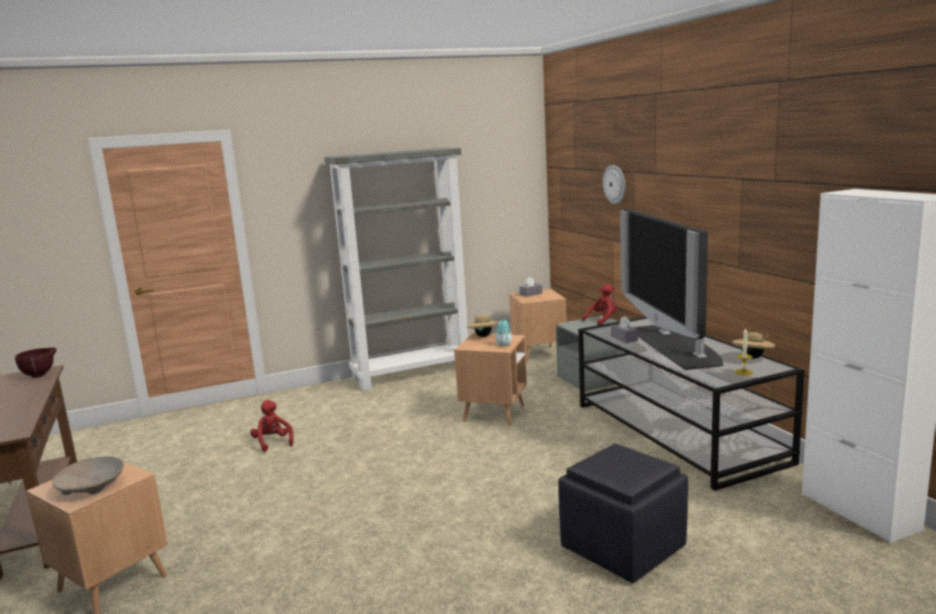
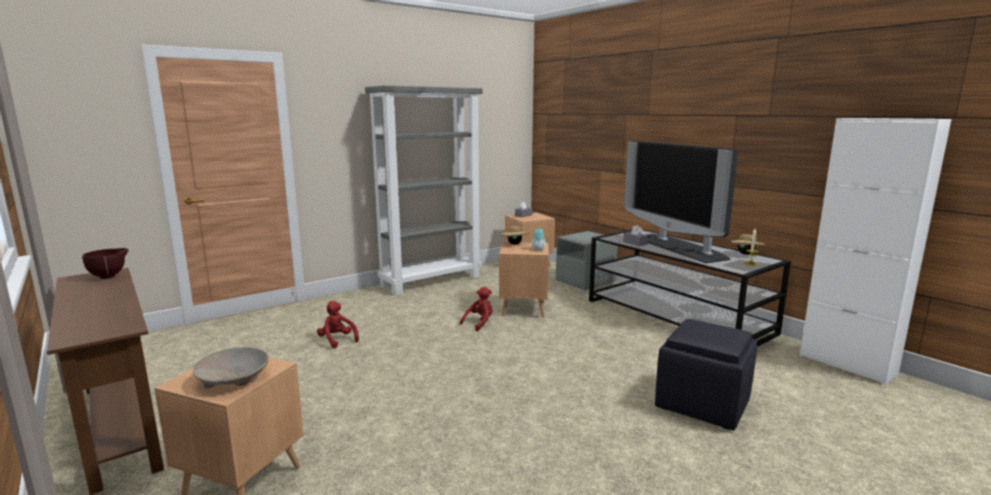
camera: 15 degrees left, 0 degrees up
(602, 321) = (592, 234): red plush toy -> red plush toy (479, 323)
(615, 184) = (606, 124): wall clock -> none

